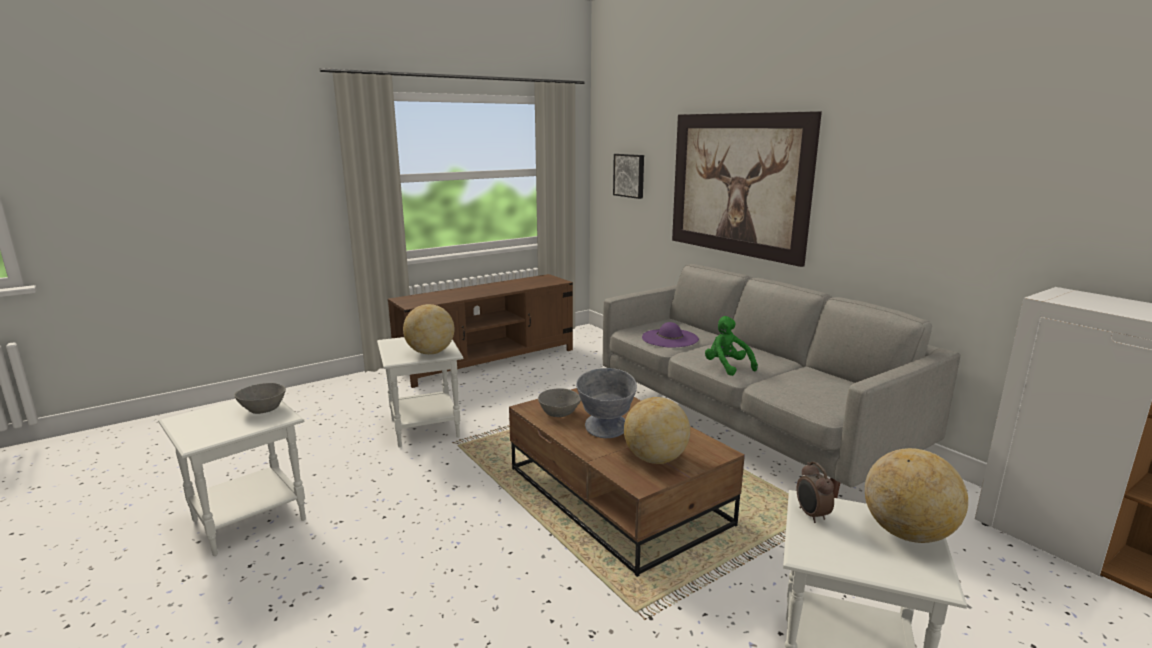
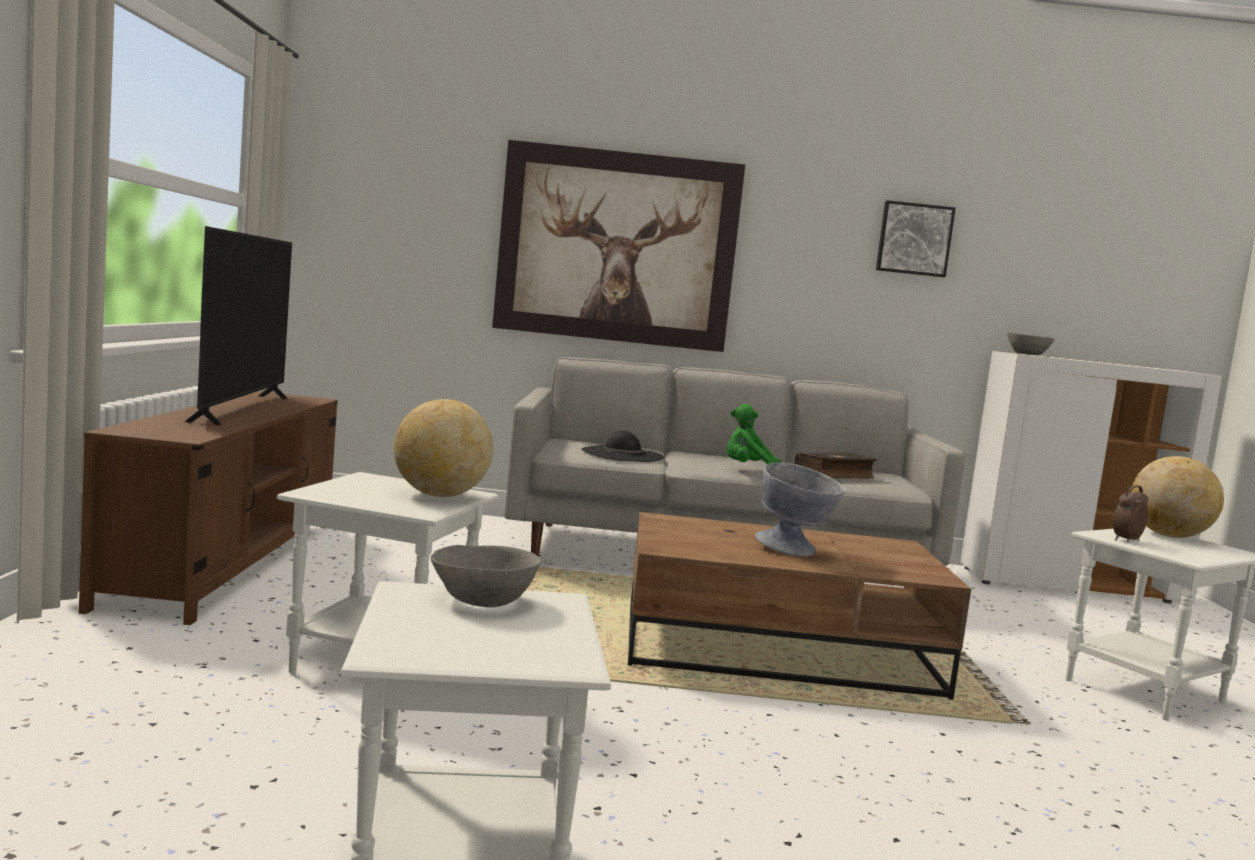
camera: 55 degrees left, 10 degrees down
(495, 287) = (241, 409): none -> television
(559, 413) = (707, 547): grey bowl -> grey bowl (1028, 354)
(630, 175) = (388, 225): picture -> picture (914, 239)
(655, 459) = (889, 560): globe -> none
(670, 338) = (622, 454): purple hat -> black hat
(800, 384) = (835, 475): none -> book
(811, 515) = (1125, 540): alarm clock -> alarm clock turned 120 degrees clockwise

